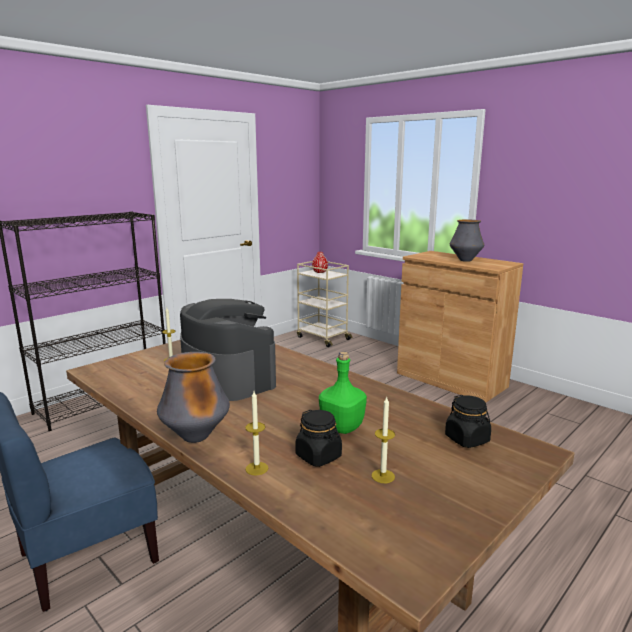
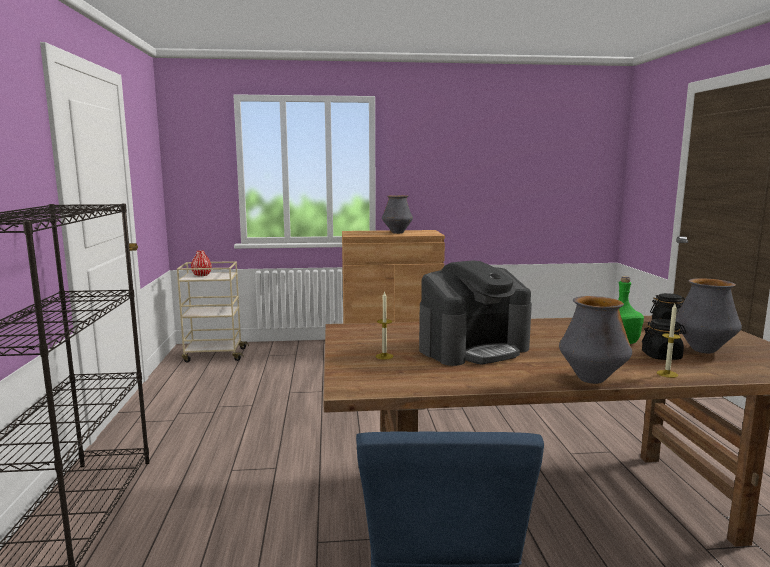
camera: 50 degrees left, 5 degrees down
(228, 378) = (473, 348): coffee machine -> coffee machine turned 150 degrees clockwise
(383, 476) = (703, 350): candle -> vase

